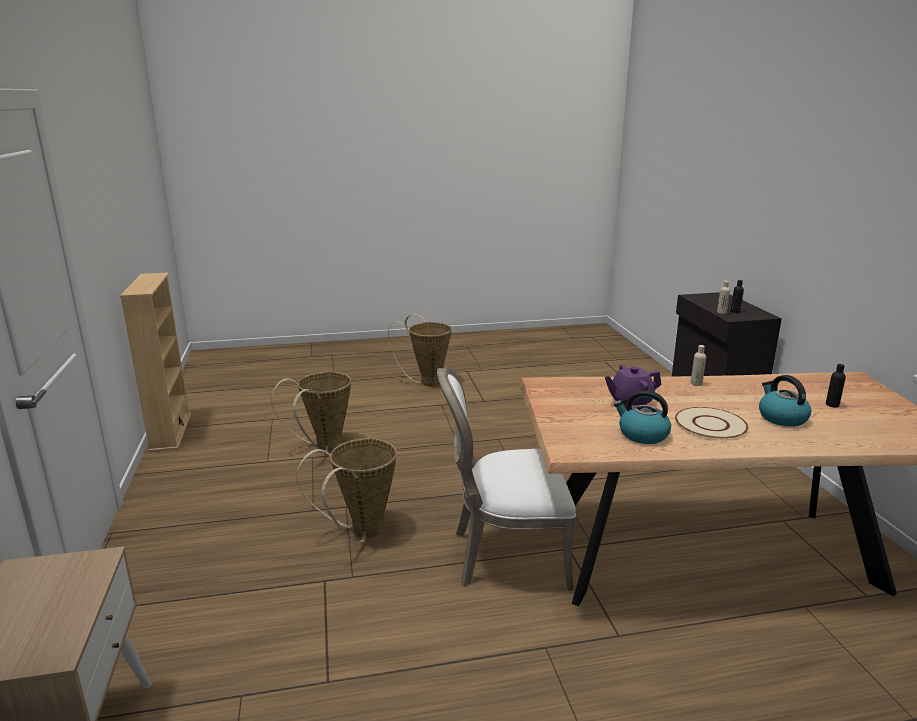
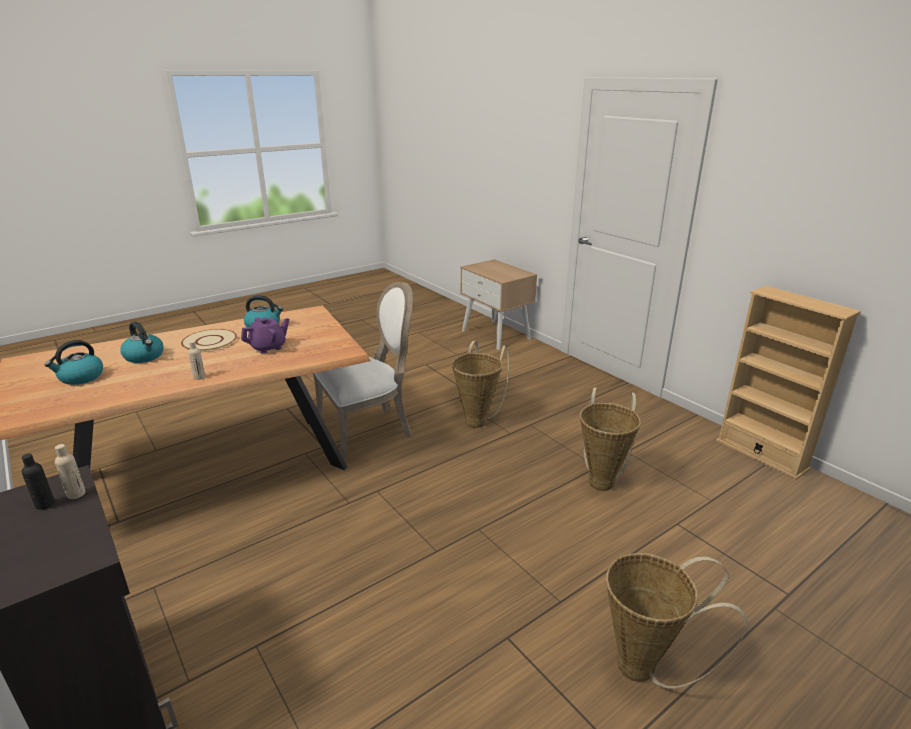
camera: 155 degrees right, 5 degrees up
(832, 405) = (81, 377): black bottle -> kettle

